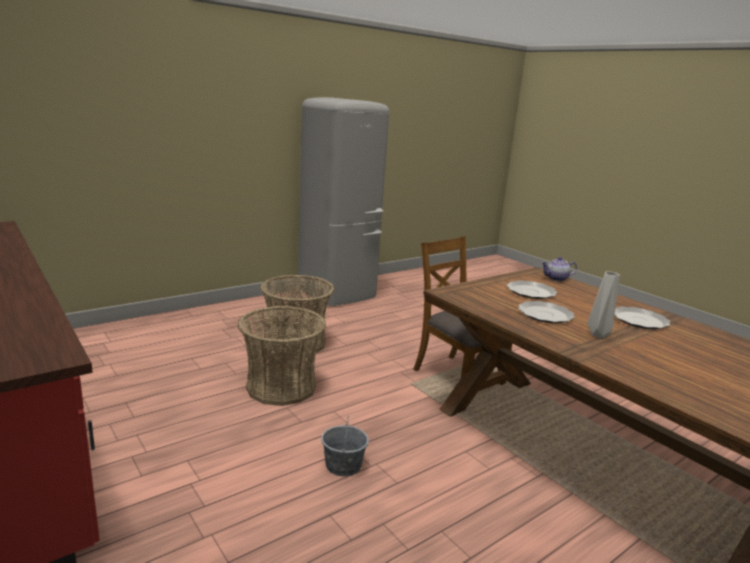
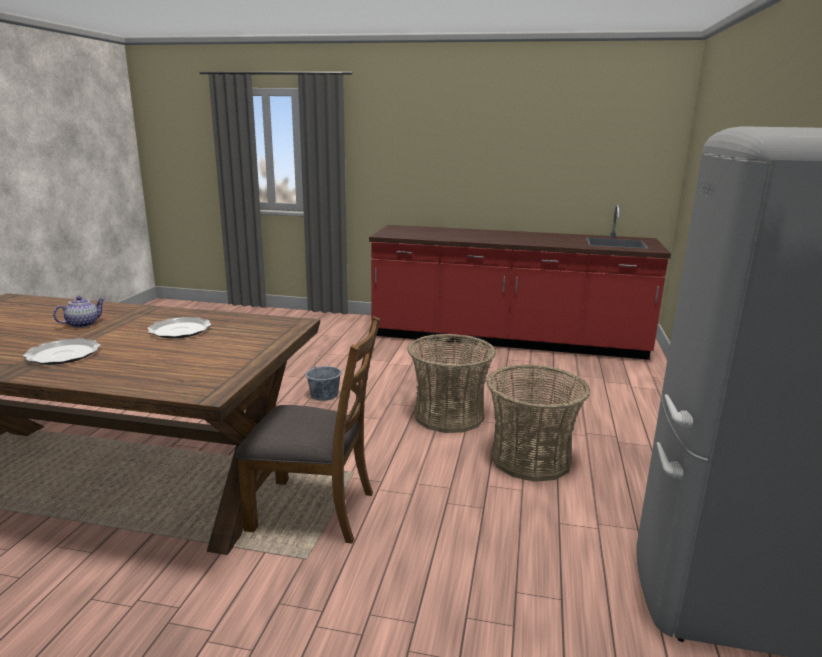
camera: 140 degrees right, 0 degrees up
(530, 292) = (206, 351): plate -> none
(556, 279) = (176, 387): teapot -> teapot (83, 324)
(597, 335) = (123, 326): grey vase -> none

